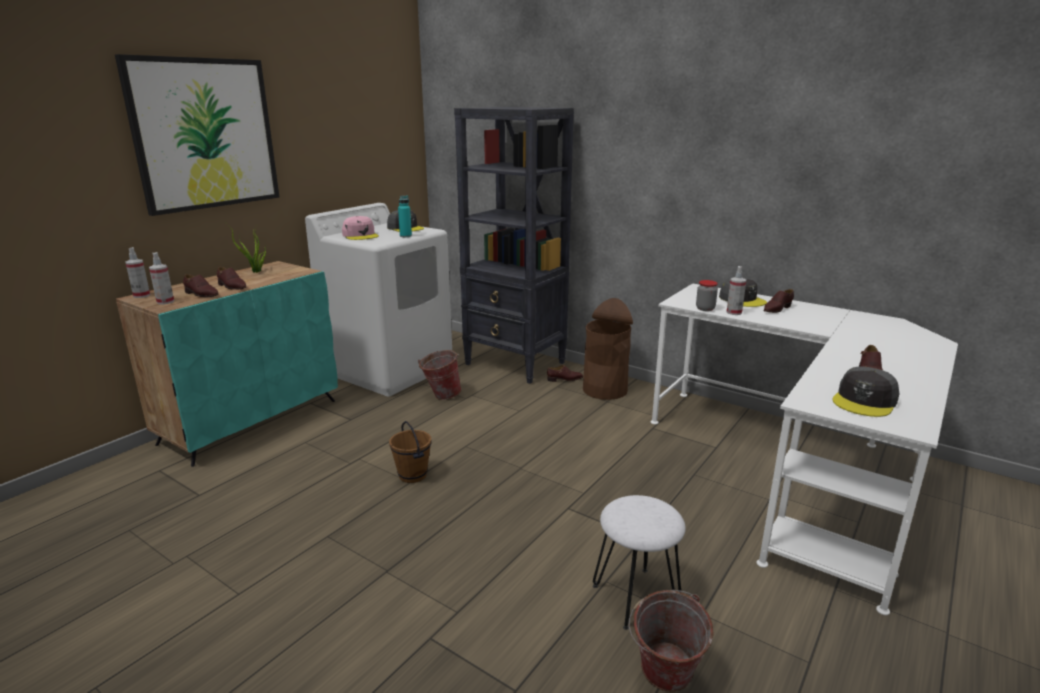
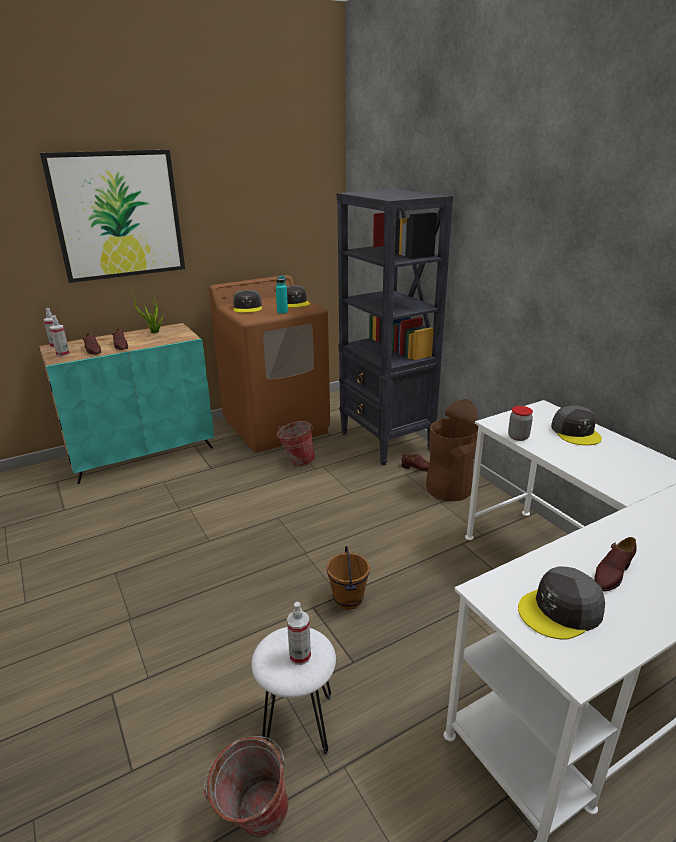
camera: 25 degrees right, 5 degrees up
(360, 235) = (248, 307): pink cap -> grey cap
(390, 369) = (276, 426): white washing machine -> brown washing machine
(413, 475) = (215, 535): brown bucket -> brown bucket (349, 599)
(734, 312) = (545, 448): spray bottle -> spray bottle (300, 656)
(777, 309) = (603, 453): brown shoe -> none

